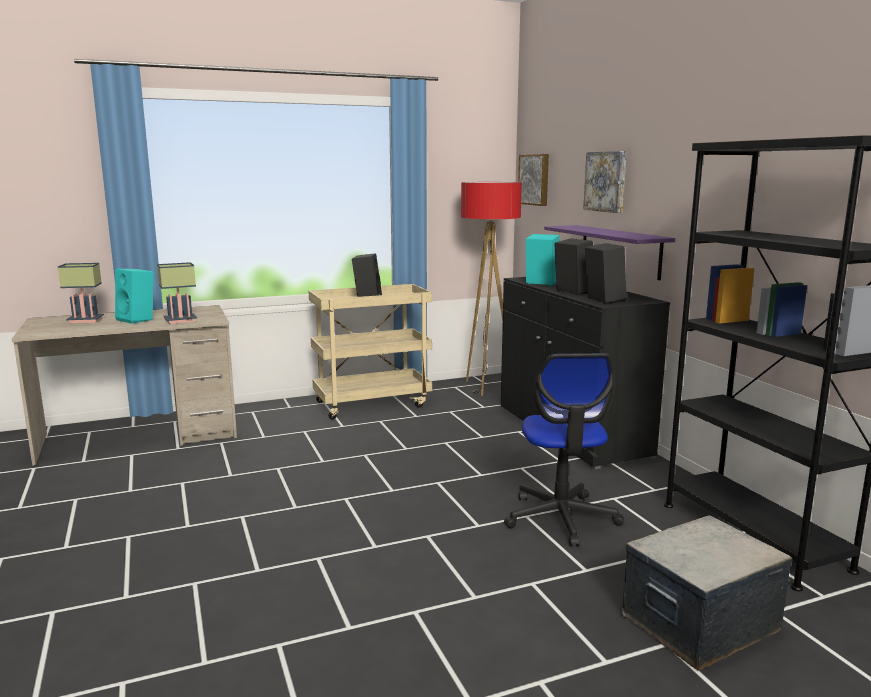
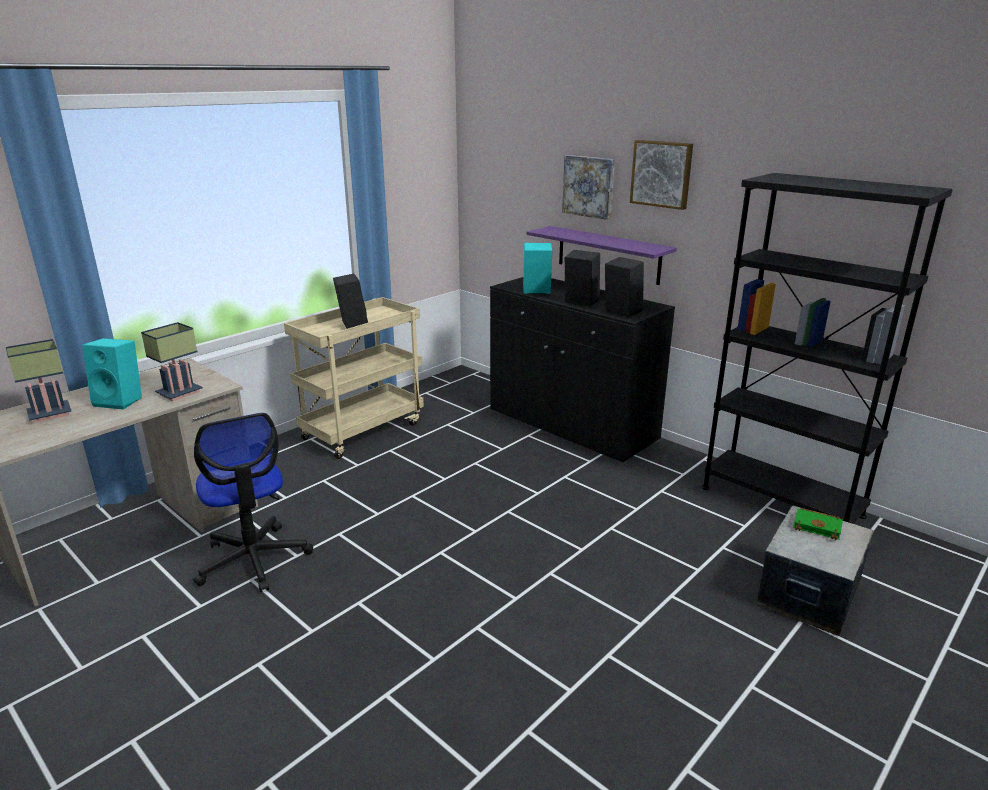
camera: 25 degrees left, 10 degrees up
(487, 387) = (456, 388): floor lamp -> none
(535, 179) = (488, 174): picture -> picture (662, 174)
(561, 518) = (639, 522): office chair -> office chair (253, 559)
(718, 538) = (818, 526): none -> green book

